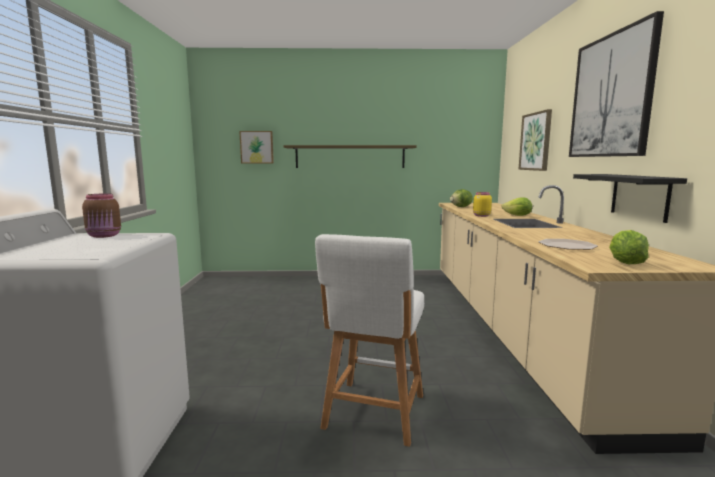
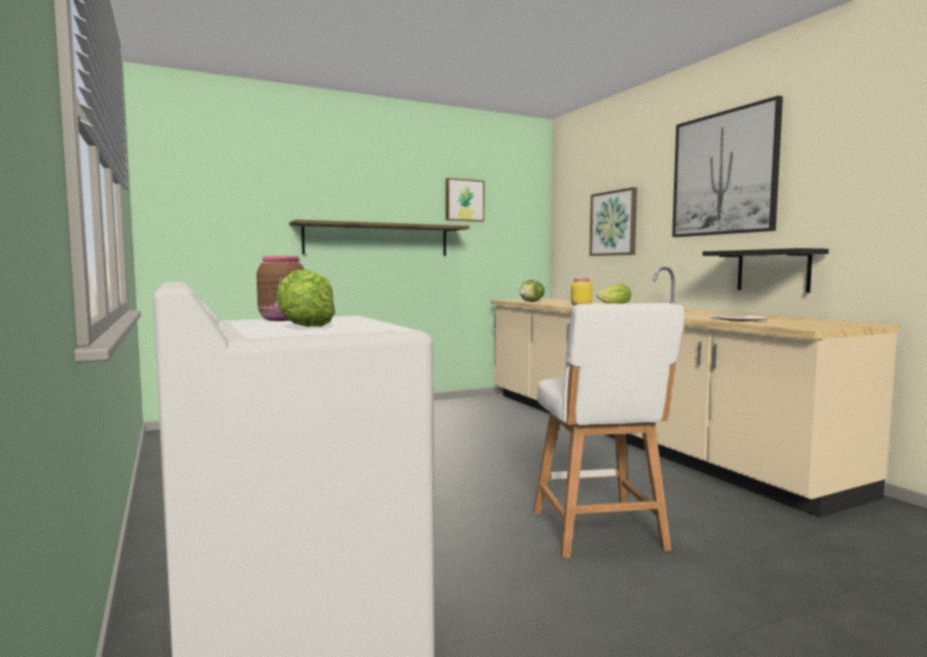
camera: 25 degrees left, 5 degrees down
(257, 147) = (242, 222): picture -> picture (464, 200)
(625, 263) = (818, 325): lettuce -> lettuce (307, 327)

